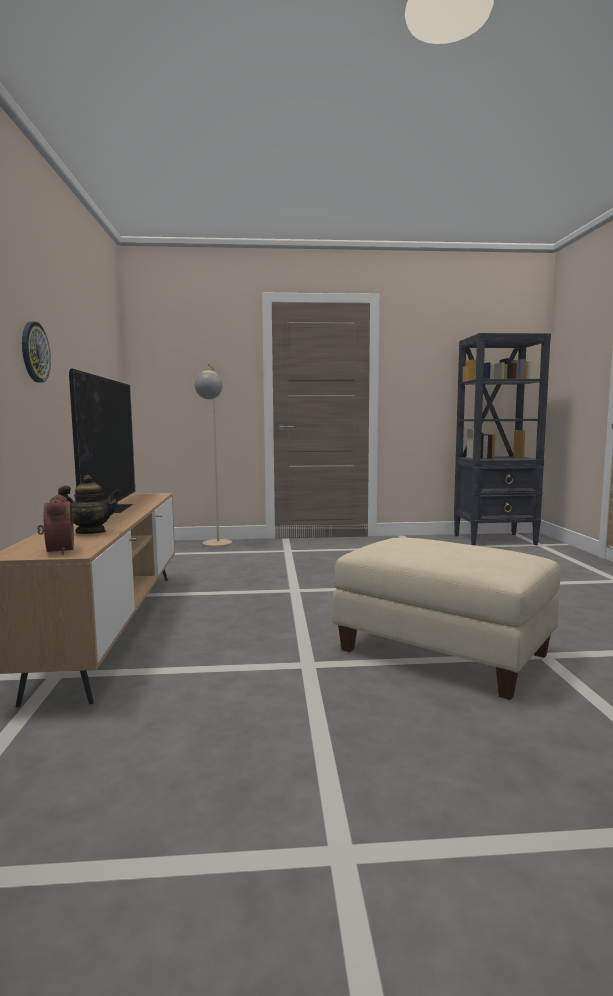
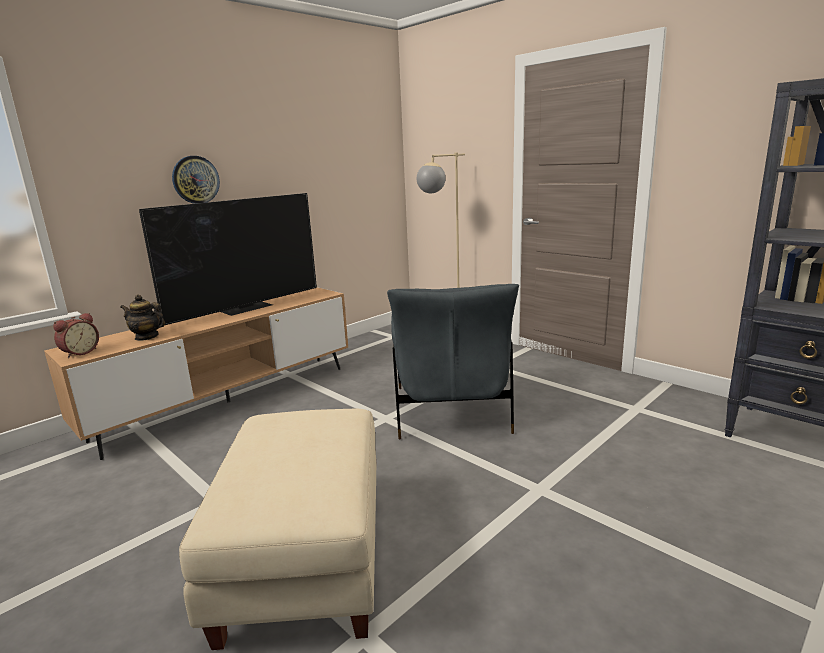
camera: 50 degrees right, 10 degrees up
(90, 532) = (146, 337): teapot -> teapot turned 150 degrees clockwise
(325, 574) = (451, 410): none -> grey armchair

